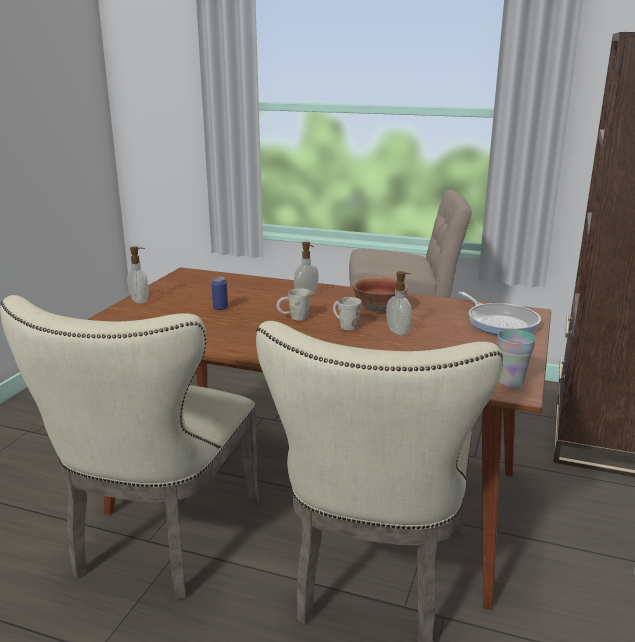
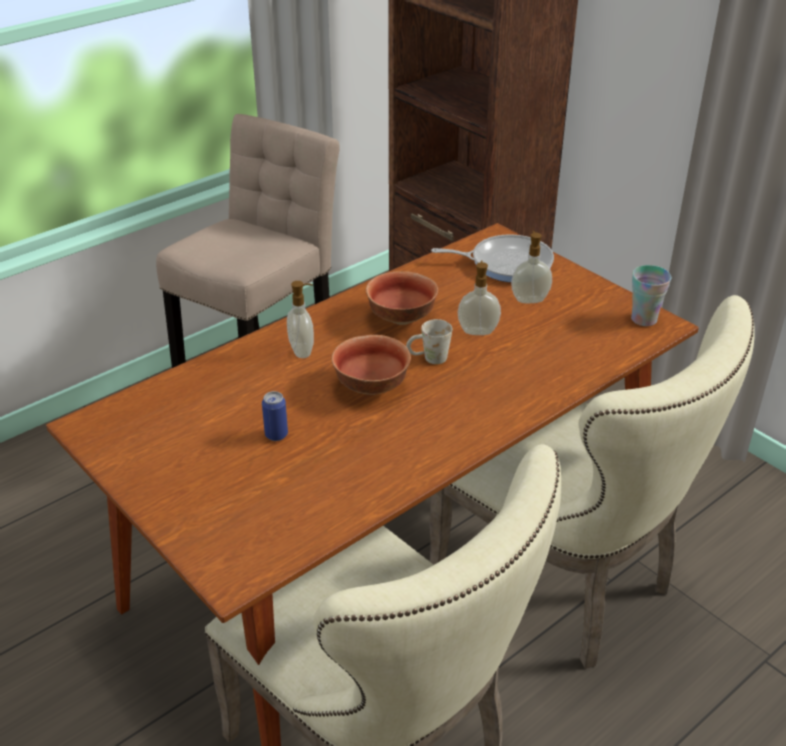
camera: 60 degrees left, 15 degrees up
(140, 301) = (165, 503): soap dispenser -> soap dispenser (529, 299)
(293, 318) = (370, 386): white mug -> bowl

